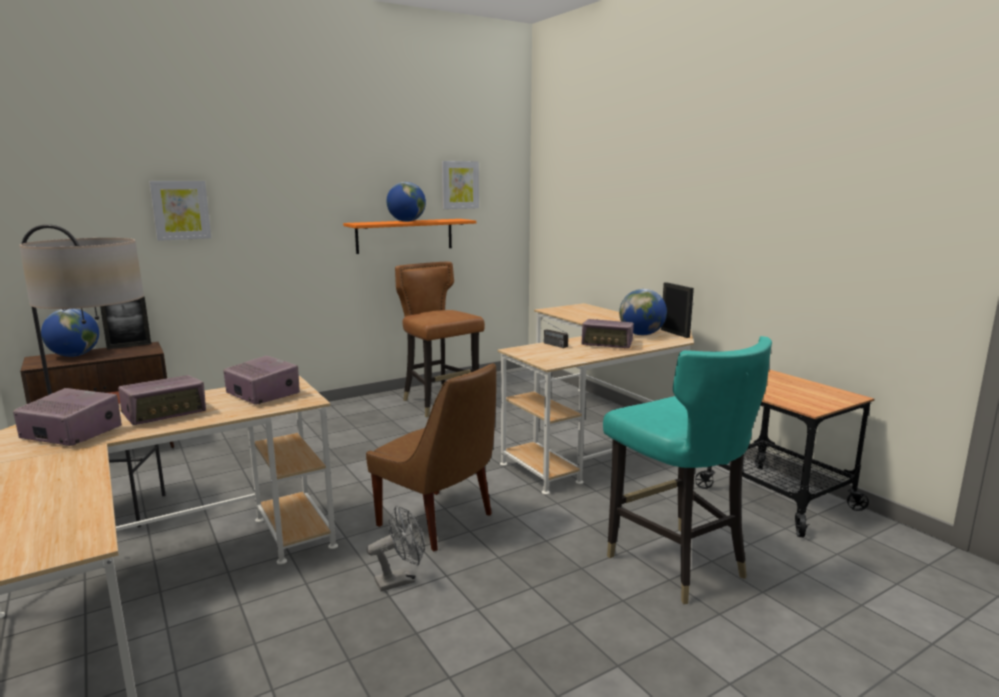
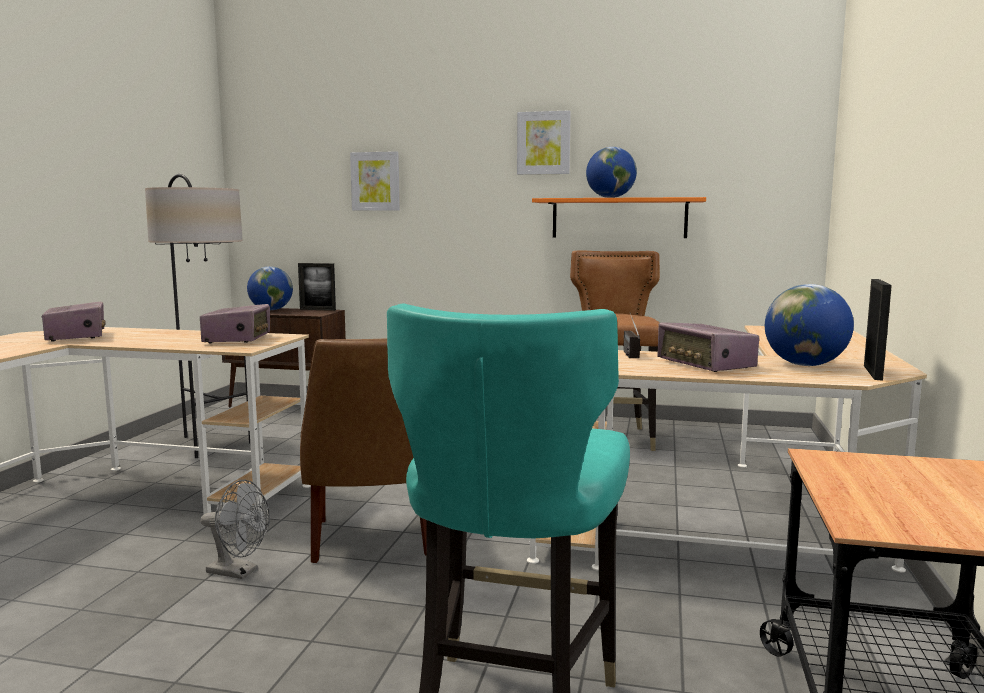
camera: 45 degrees right, 5 degrees down
(165, 414) = (149, 337): radio -> none
(459, 185) = (706, 152): picture -> picture (543, 143)

